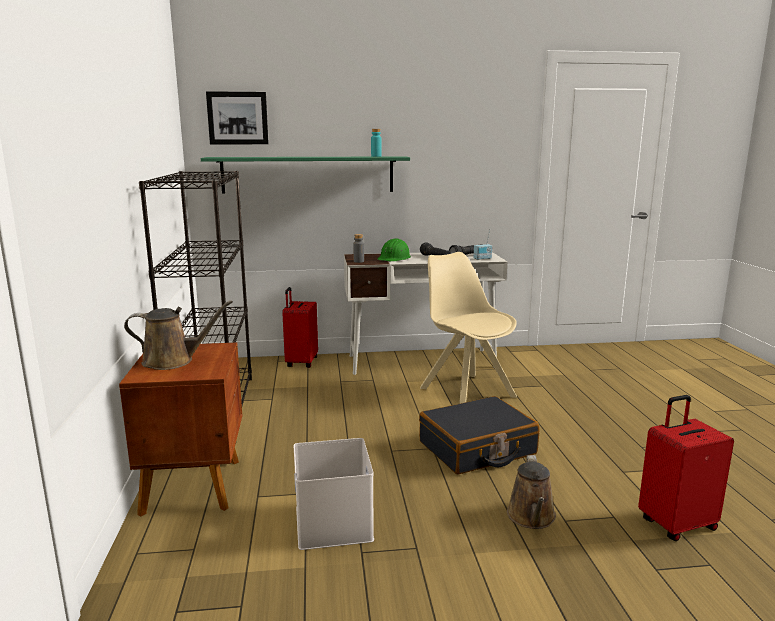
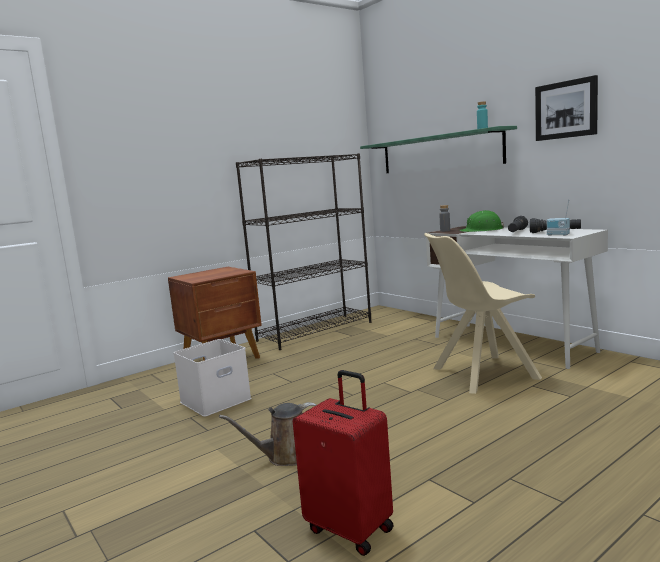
camera: 60 degrees right, 5 degrees down
(173, 361) = (208, 273): brown watering can -> none
(238, 118) = (395, 111): picture -> picture (566, 109)
(301, 362) = (423, 321): red suitcase -> none
(466, 391) = (482, 374): beige chair -> beige chair turned 135 degrees counterclockwise
(477, 449) = (375, 408): black suitcase -> none

